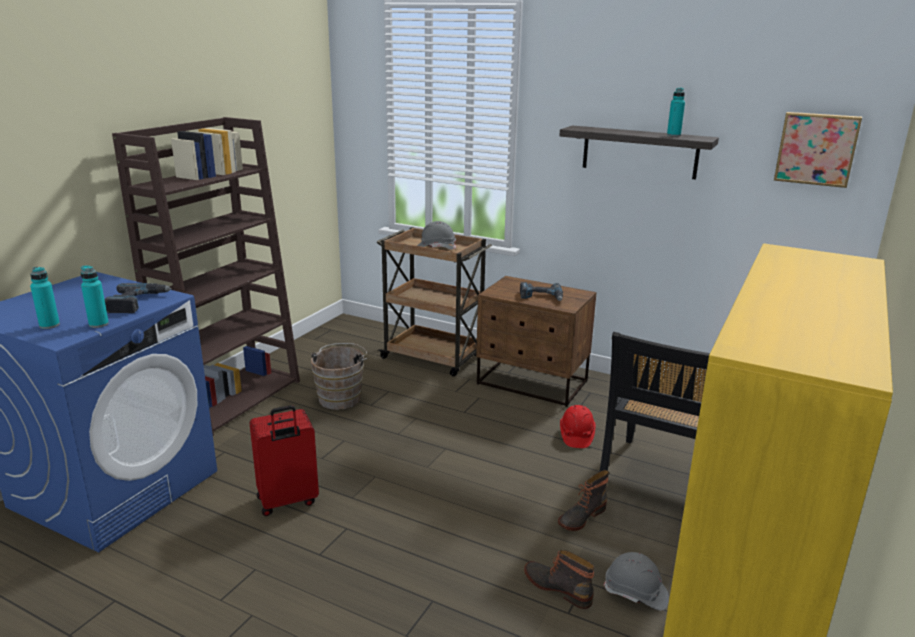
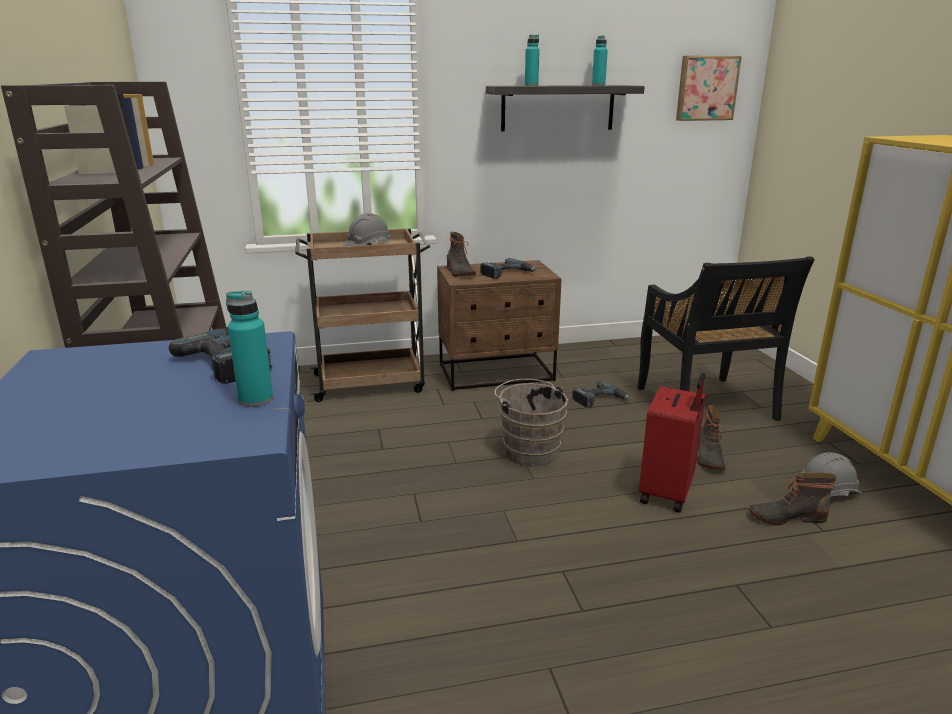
camera: 40 degrees left, 0 degrees up
(49, 325) = (169, 429): turquoise bottle -> turquoise bottle (531, 85)
(287, 501) = (461, 581): red suitcase -> red suitcase (668, 493)
(341, 397) = (338, 455): brown bucket -> brown bucket (529, 450)
(508, 285) = (459, 272): none -> boot
(576, 436) = (600, 400): red hard hat -> power drill

